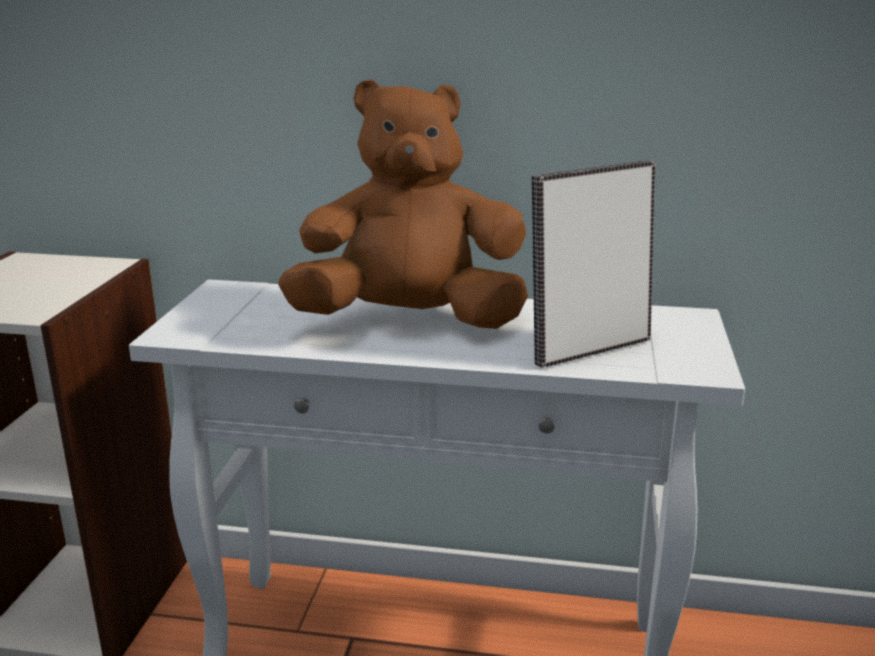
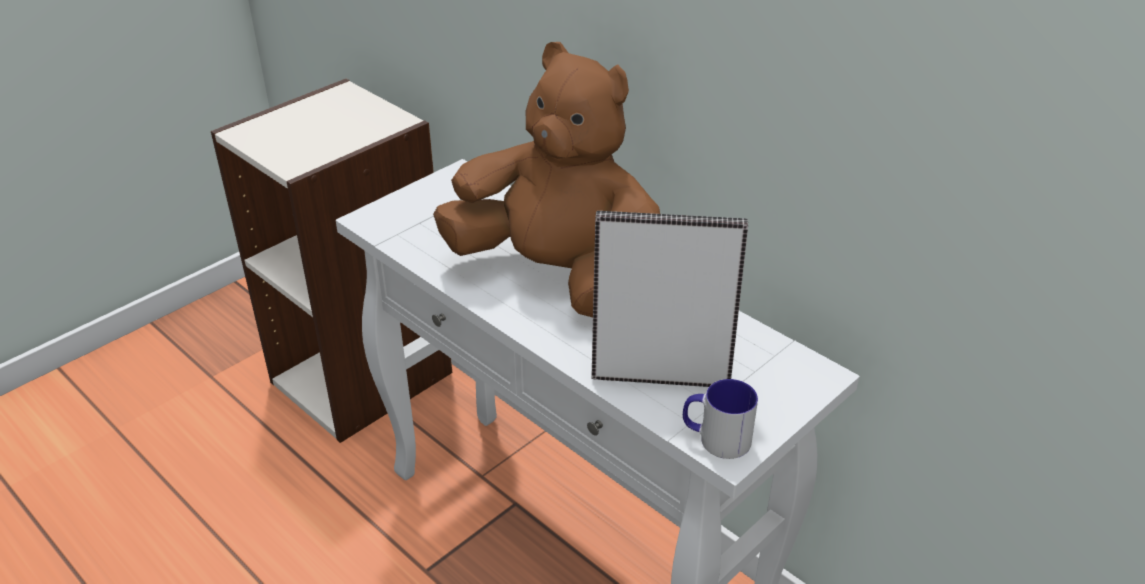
camera: 35 degrees right, 15 degrees up
(688, 369) = (715, 438): none -> mug

